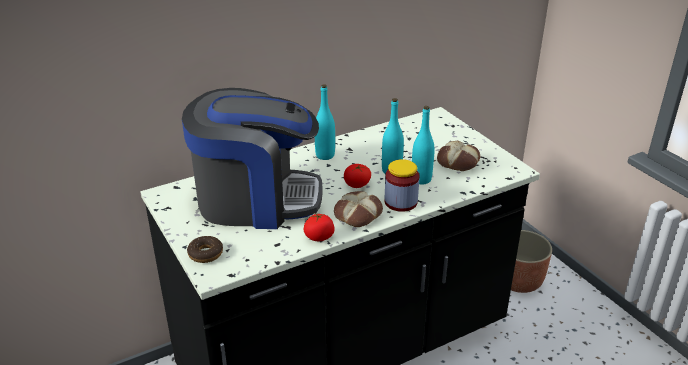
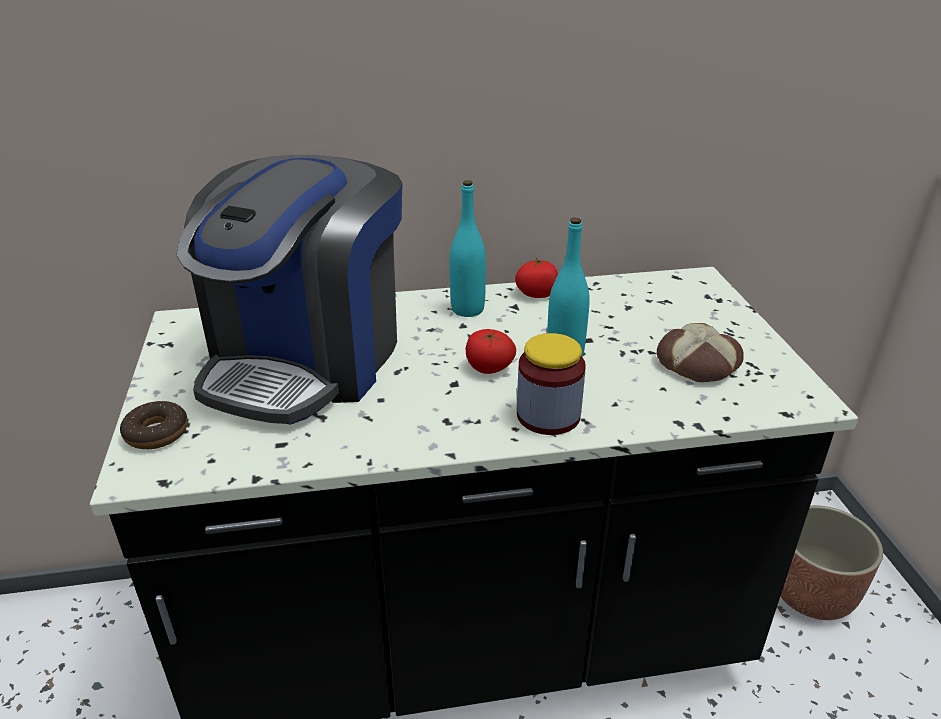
camera: 20 degrees right, 0 degrees up
(256, 200) = (307, 359): coffee machine -> coffee machine turned 90 degrees clockwise
(319, 237) = (360, 448): tomato -> tomato (537, 294)
(357, 214) = (455, 420): bread -> none
(421, 179) = (610, 381): turquoise bottle -> none

